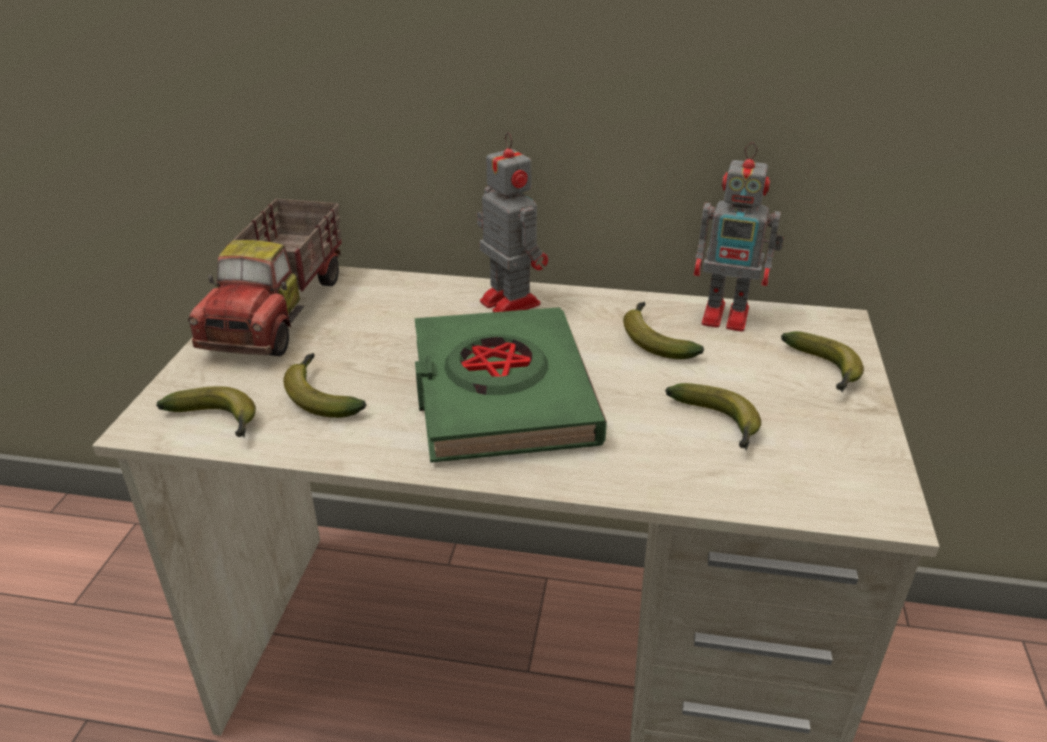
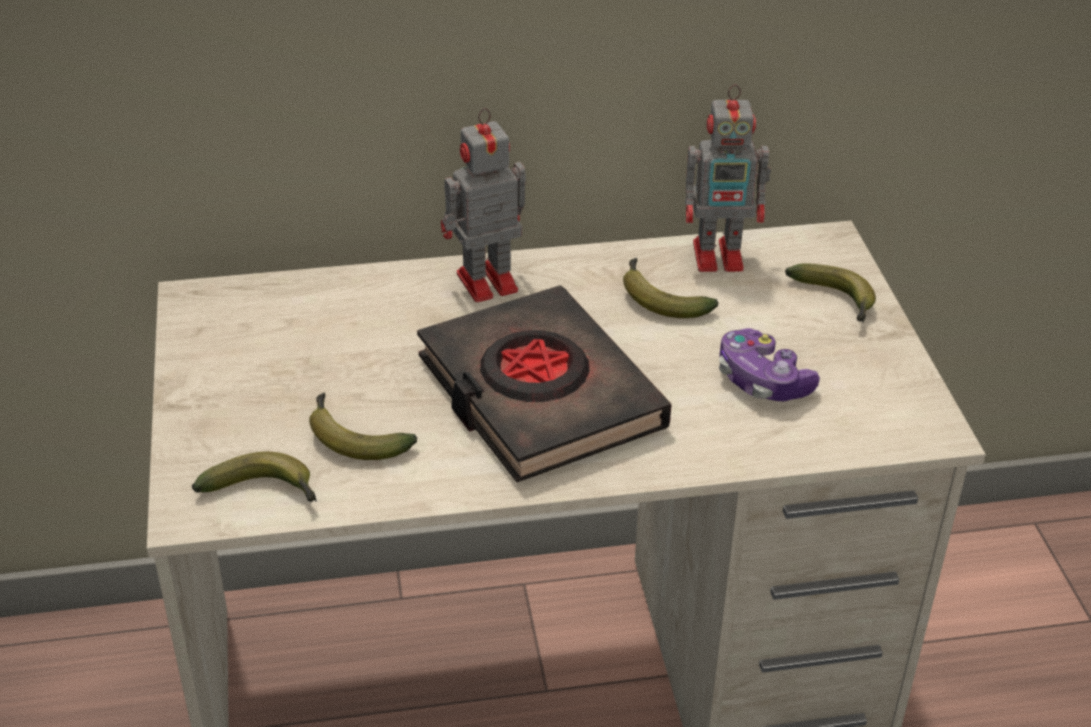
camera: 20 degrees left, 5 degrees up
(281, 310) = (234, 346): toy truck -> none
(501, 394) = (539, 394): green book -> black book
(508, 301) = (483, 283): toy robot -> toy robot turned 60 degrees counterclockwise
(718, 424) = (762, 381): banana -> game controller

